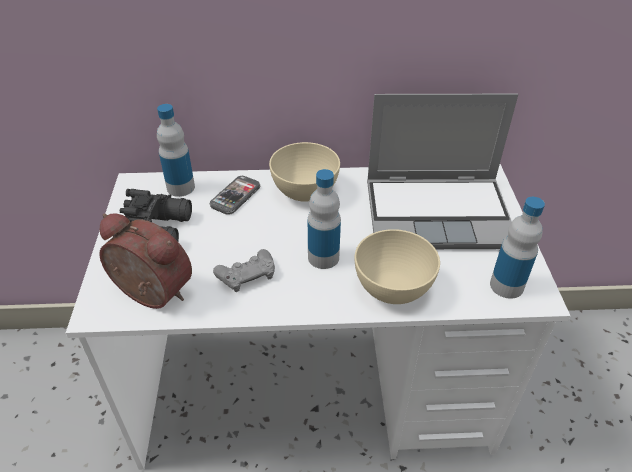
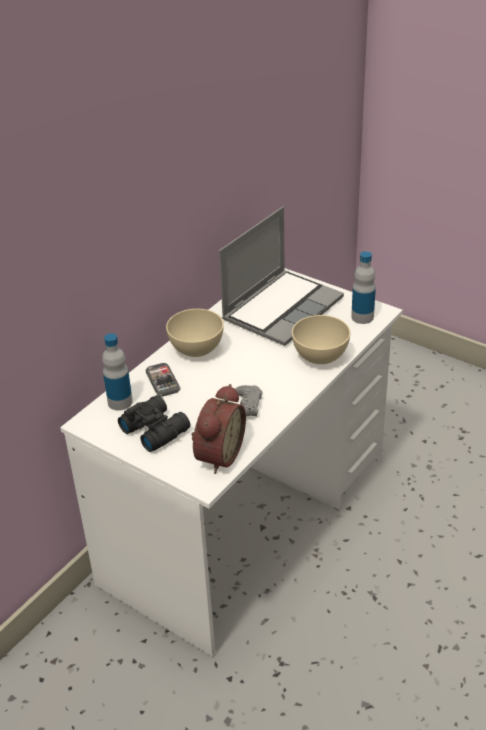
camera: 50 degrees left, 5 degrees down
(150, 295) = (217, 455): alarm clock -> alarm clock turned 135 degrees clockwise
(323, 257) = (266, 370): bottle -> none

